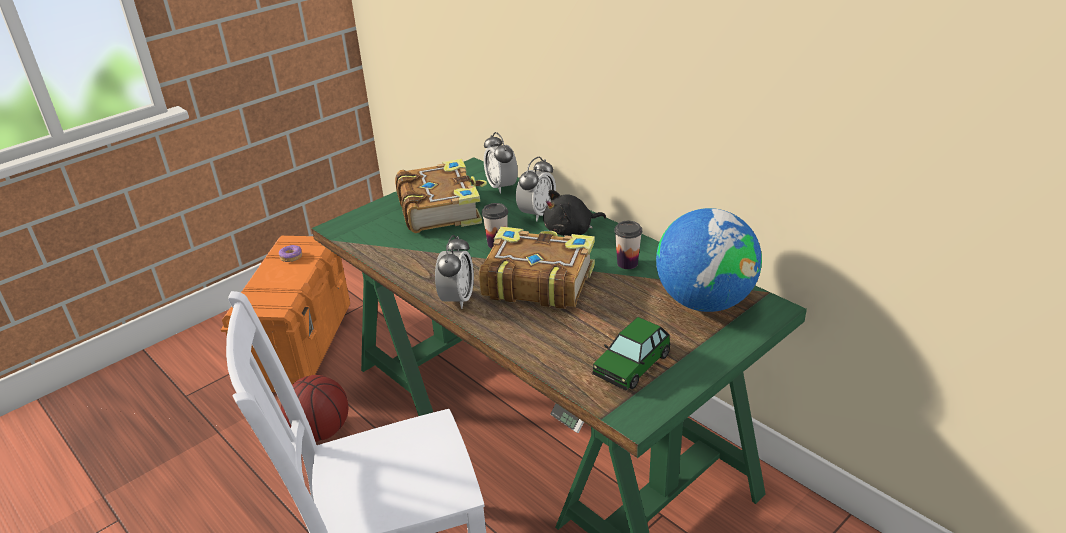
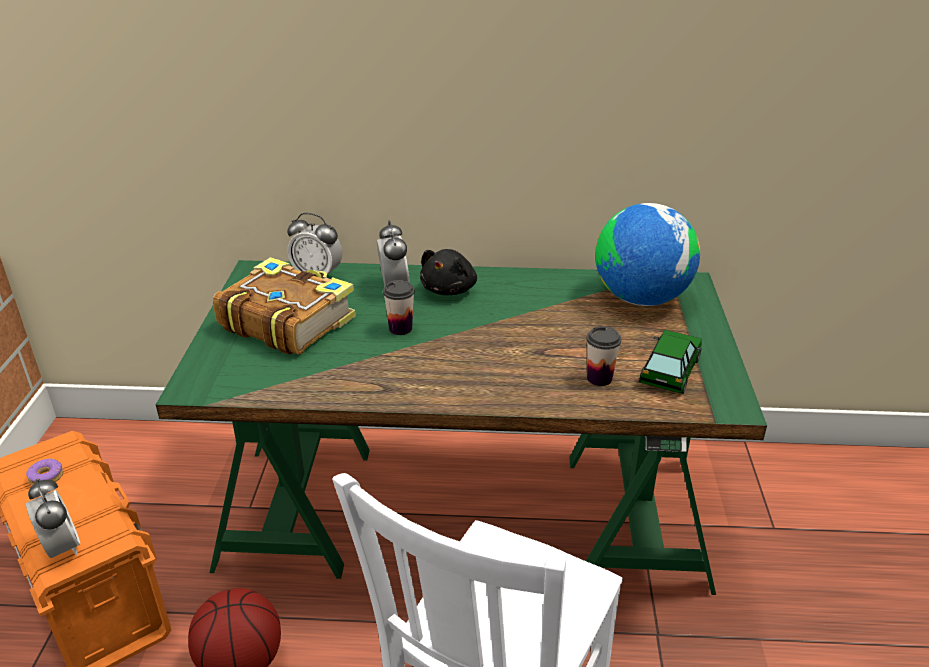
camera: 45 degrees left, 0 degrees up
(457, 299) = (445, 394): alarm clock -> alarm clock (62, 547)
(537, 281) = (490, 343): book -> none
(627, 263) = (539, 295): cup -> cup (599, 378)
(632, 365) = (670, 370): toy car -> toy car turned 150 degrees counterclockwise

